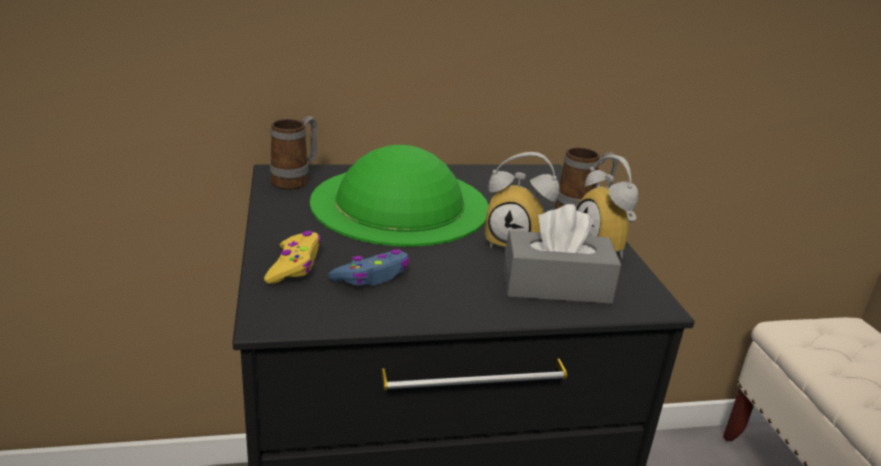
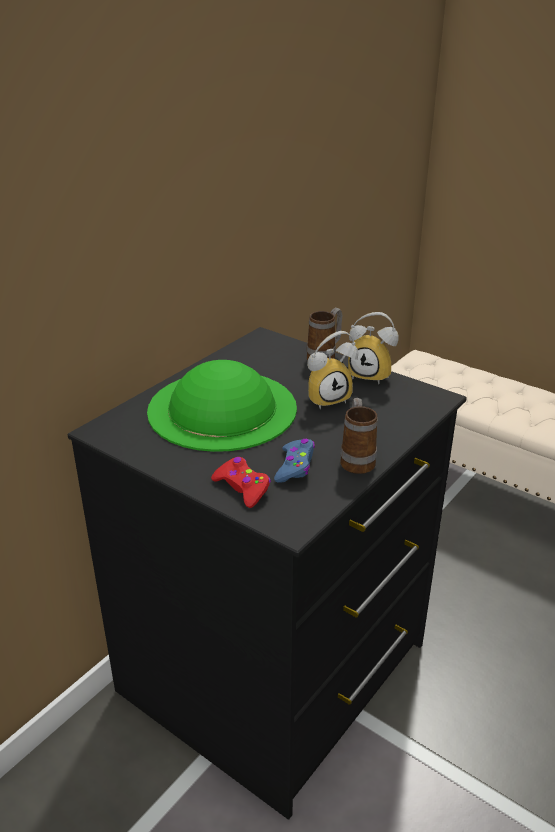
camera: 40 degrees left, 5 degrees up
(294, 266) = (242, 487): yellow game controller -> red game controller
(296, 180) = (125, 429): mug -> mug (357, 459)
(556, 286) = (387, 414): grey tissue box -> none

